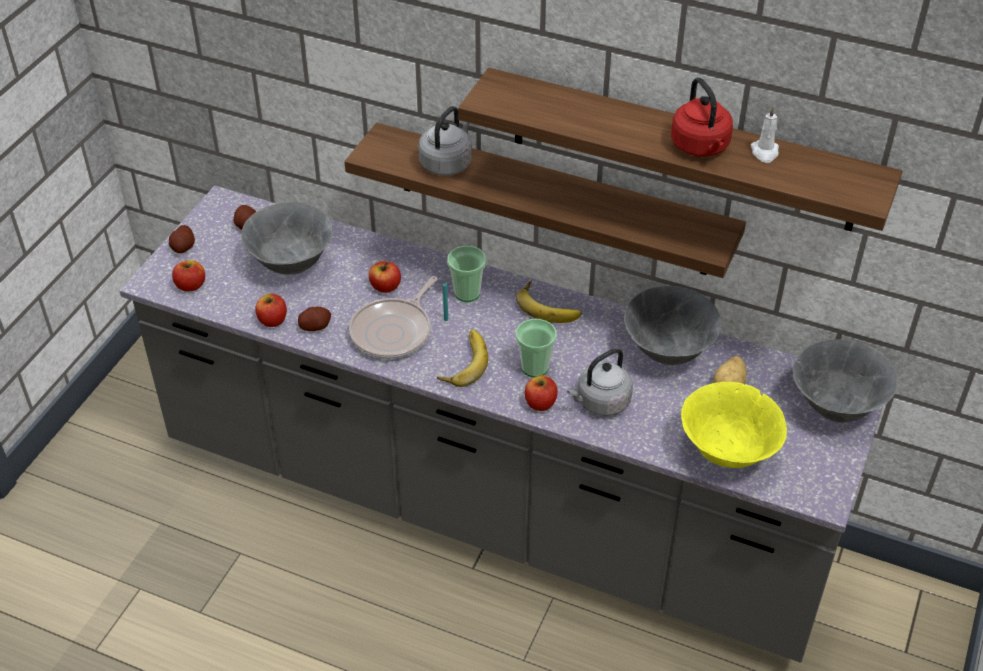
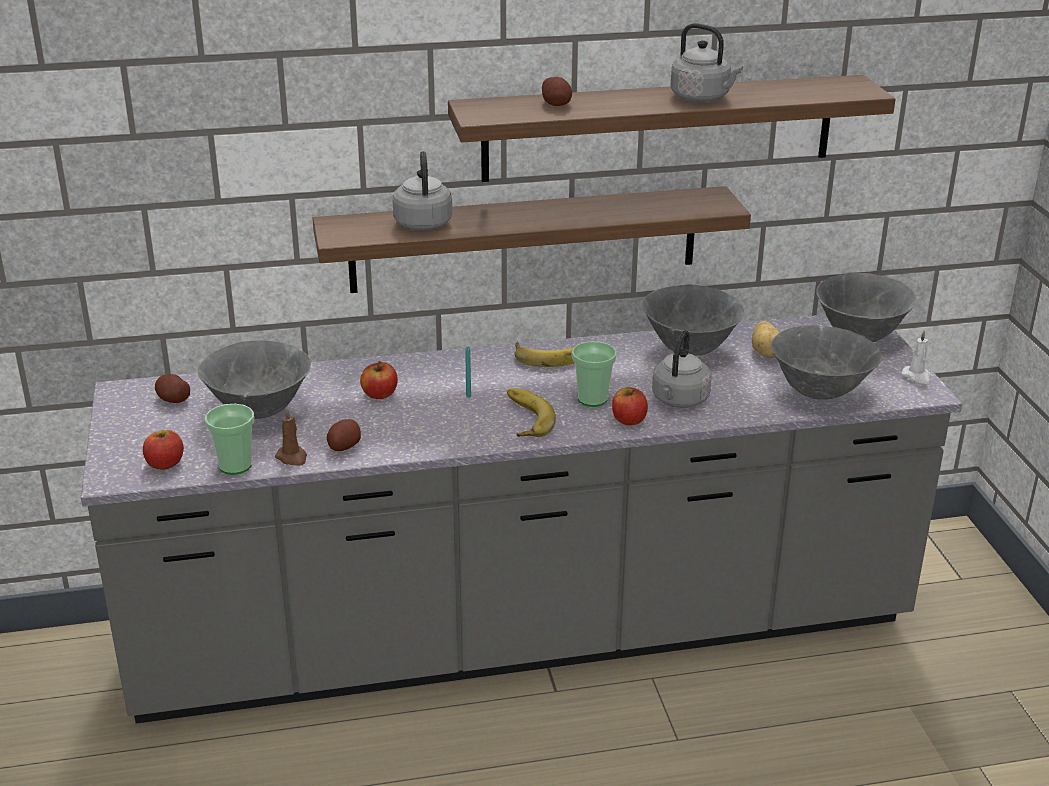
camera: 35 degrees left, 15 degrees down
(183, 247) = (119, 438): potato -> potato (556, 104)
(272, 320) = (292, 458): apple -> brown candle
(394, 331) = (429, 422): frying pan -> none
(467, 293) = (465, 372): cup -> cup (235, 465)
(701, 147) = (702, 98): red kettle -> grey kettle
(727, 452) = (819, 393): yellow bowl -> grey bowl
(764, 152) = (754, 89): white candle -> white candle (917, 377)

